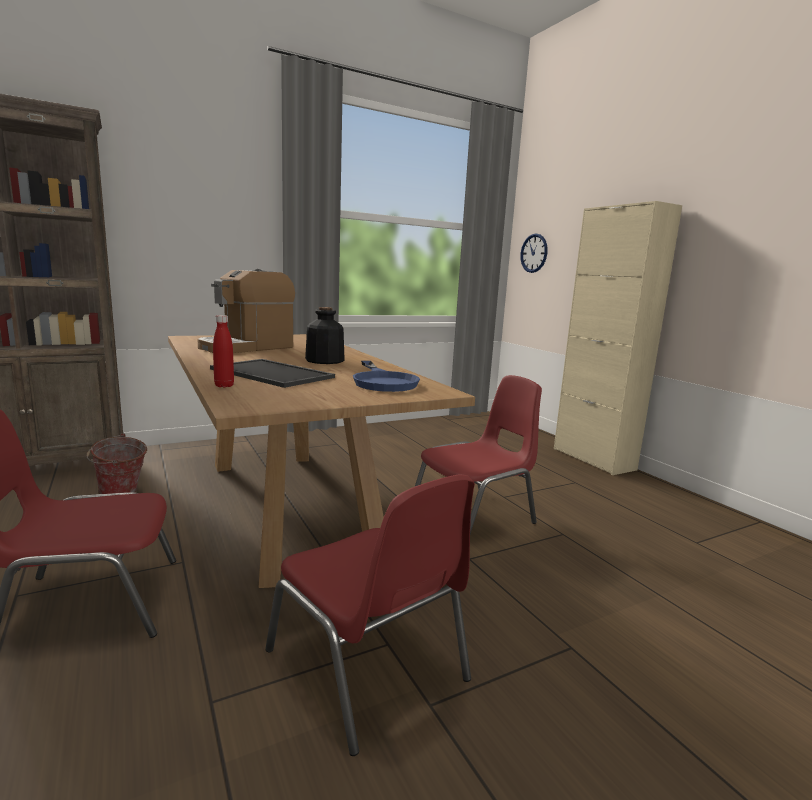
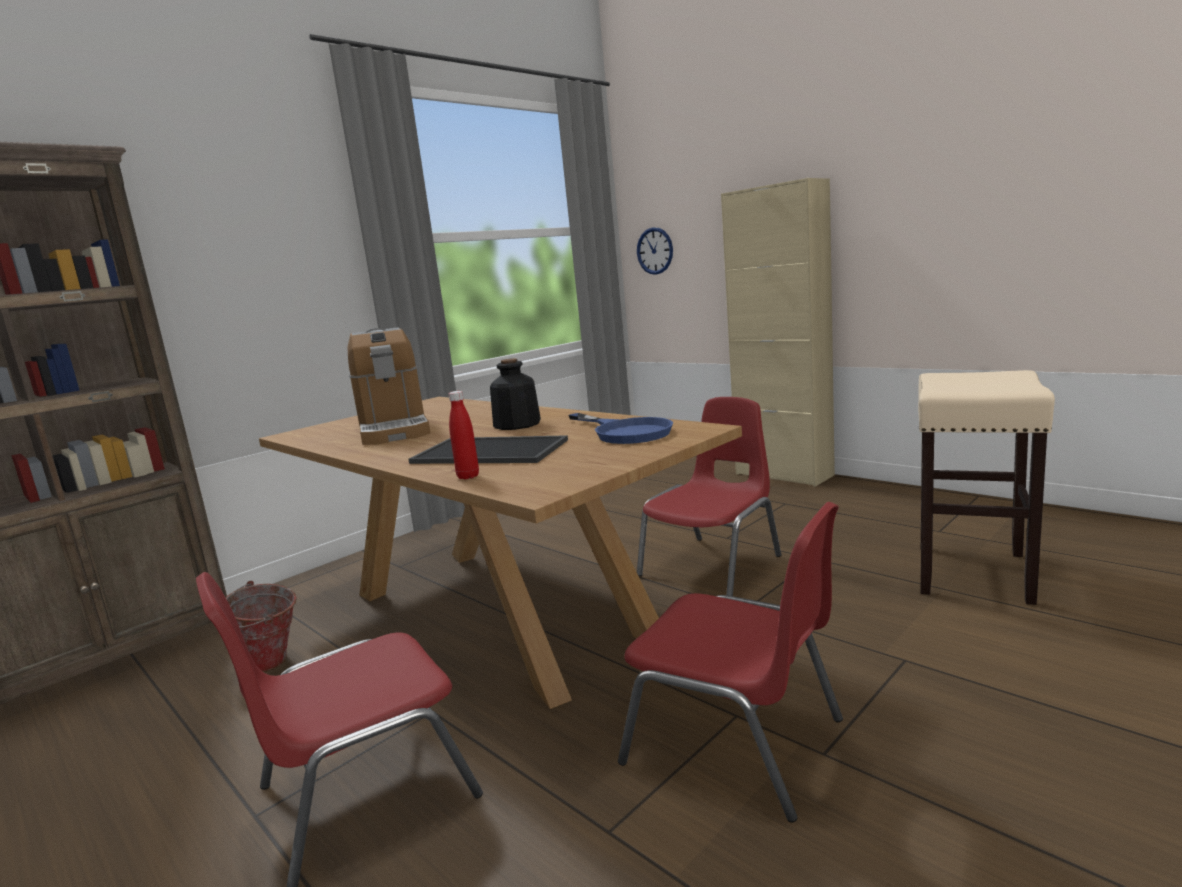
camera: 15 degrees left, 0 degrees up
(247, 347) = (394, 429): coffee machine -> coffee machine turned 45 degrees counterclockwise
(699, 590) = (973, 574): none -> beige stool

